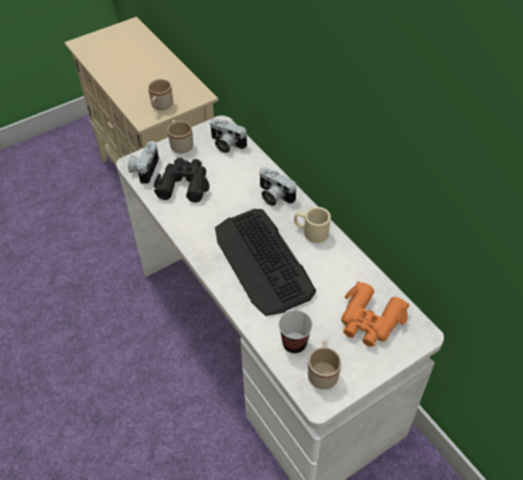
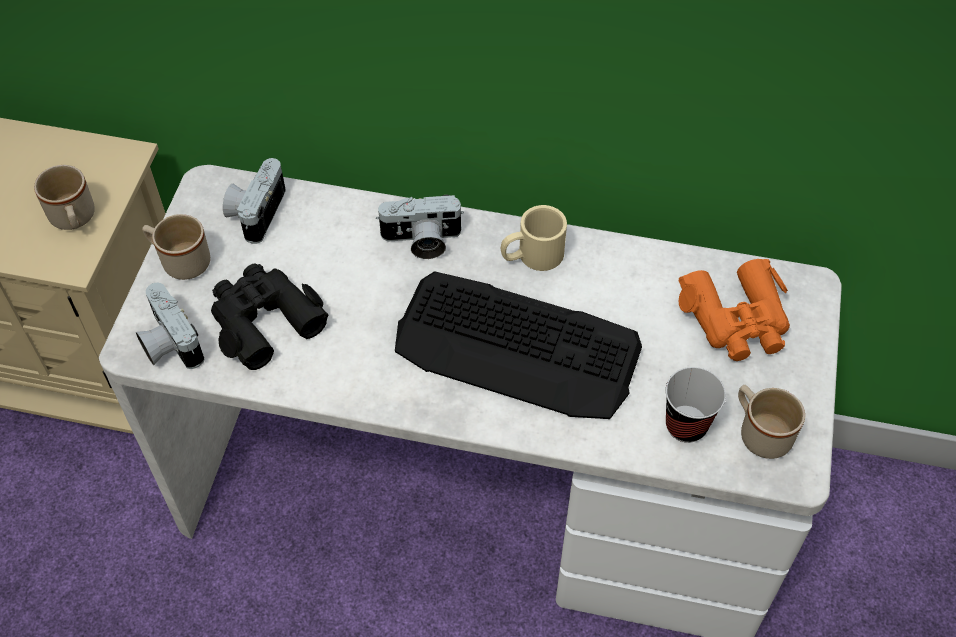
camera: 45 degrees left, 5 degrees up
(226, 144) = (255, 211): camera -> camera turned 120 degrees clockwise

